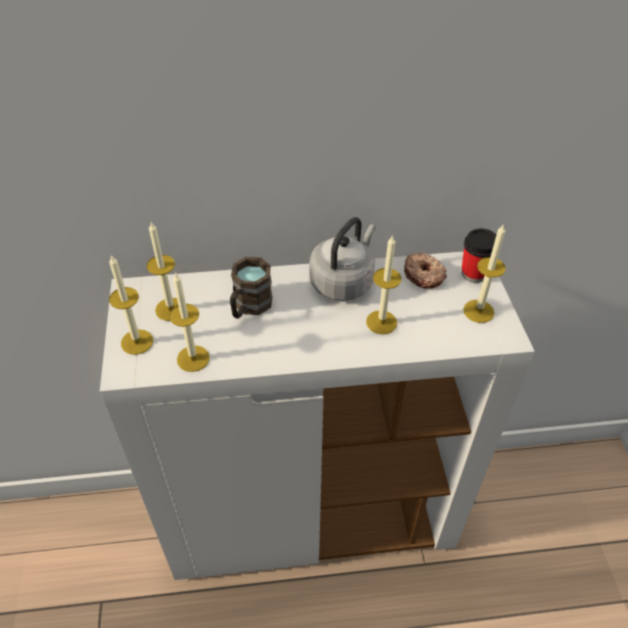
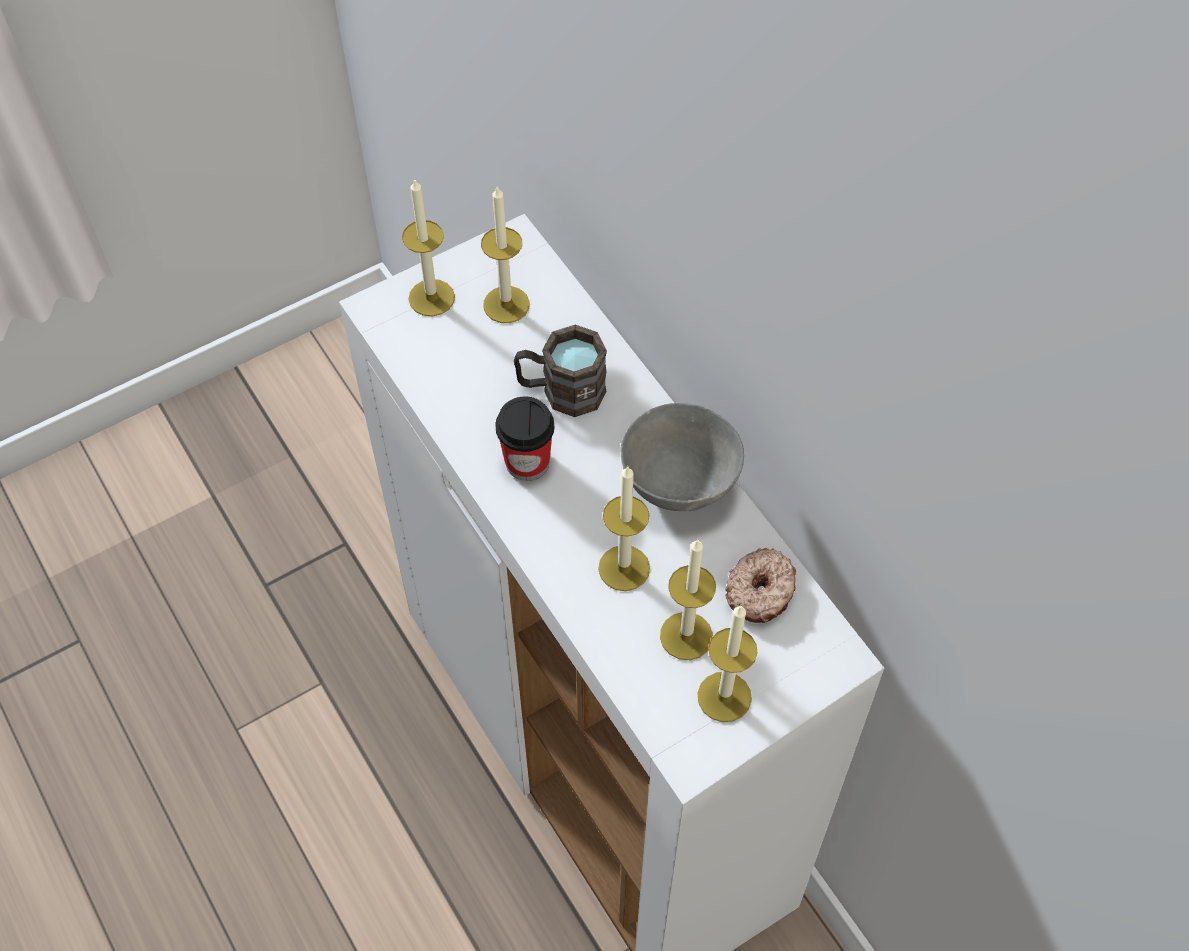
camera: 65 degrees right, 10 degrees up
(193, 358) = (436, 371): candle -> candle (686, 636)
(343, 281) = (680, 486): grey kettle -> grey bowl
(474, 273) = (809, 665): cup -> cup (527, 462)

